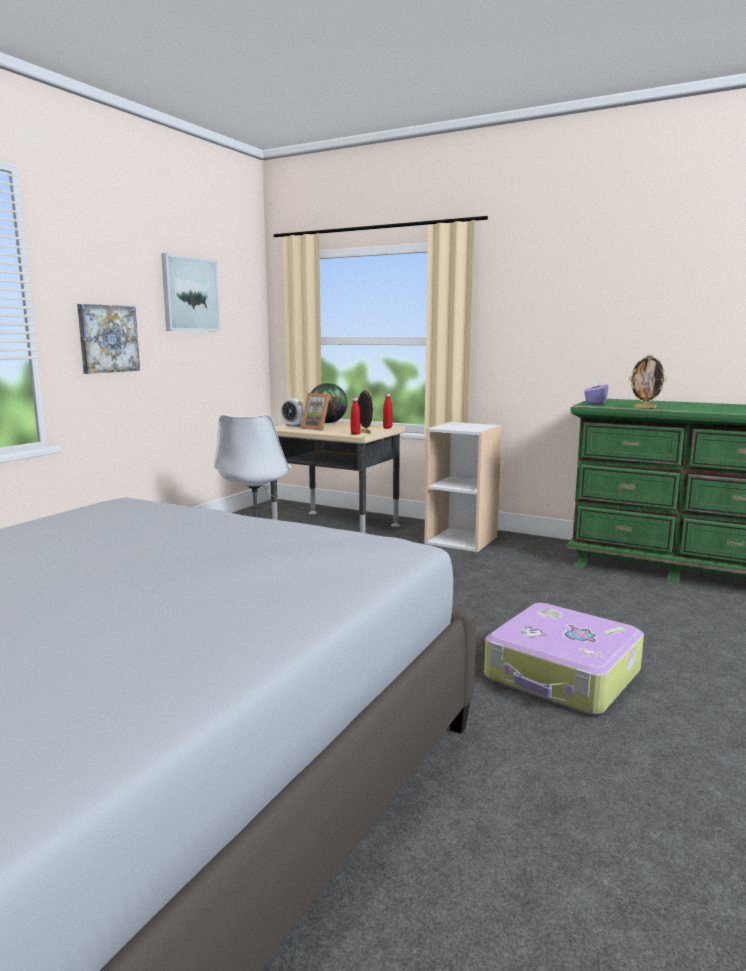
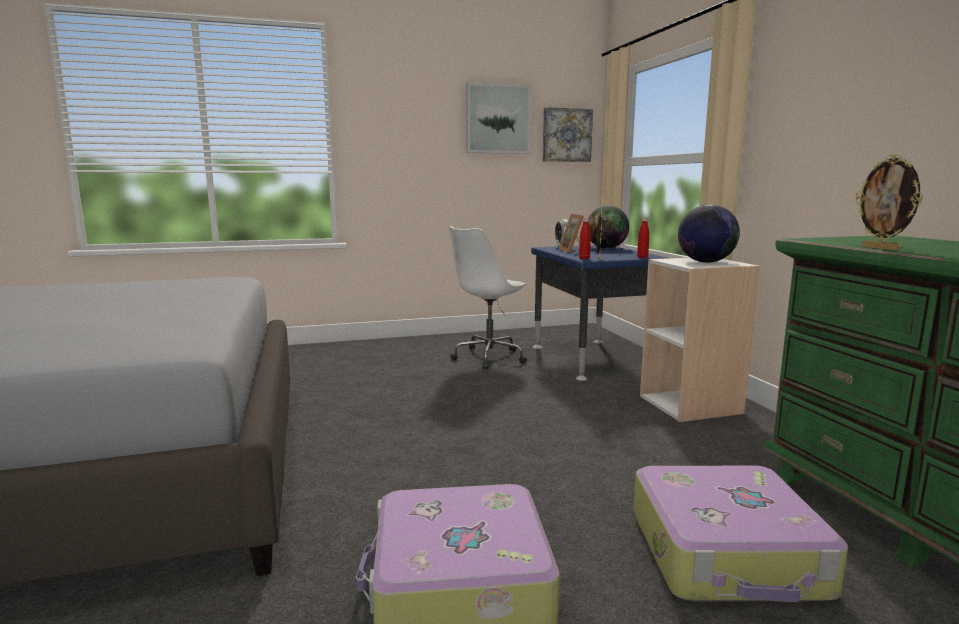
camera: 45 degrees right, 0 degrees up
(108, 338) = (402, 159): picture -> picture (566, 135)
(336, 526) = (591, 358): beige desk -> blue desk
(467, 426) = (705, 262): none -> globe
(595, 403) = (836, 239): purple tissue box -> none
(623, 607) = (727, 554): none -> suitcase

